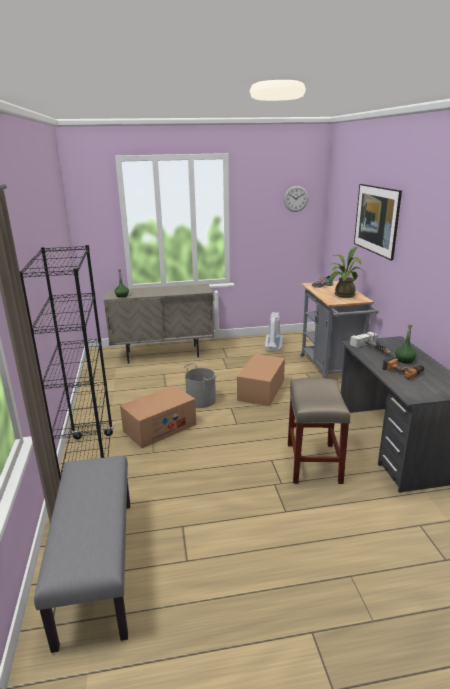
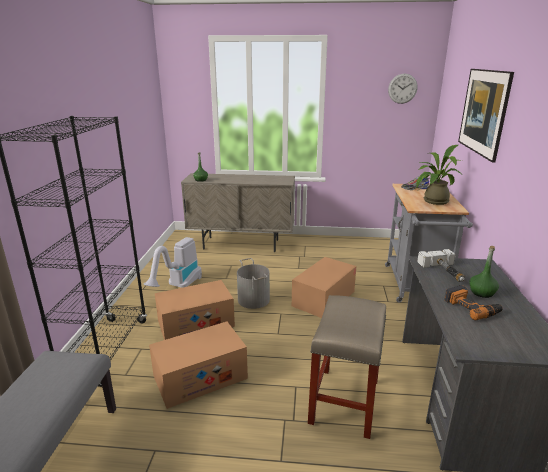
camera: 15 degrees right, 0 degrees up
(189, 468) = (200, 377): none -> cardboard box
(273, 351) = (357, 256): vacuum cleaner -> vacuum cleaner (178, 287)

